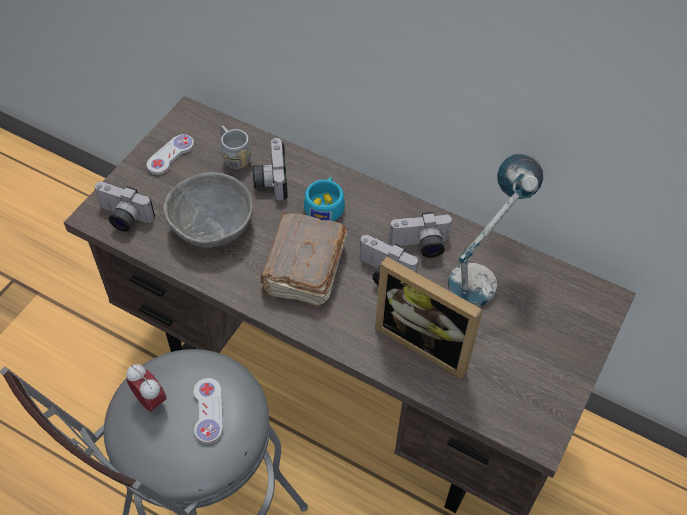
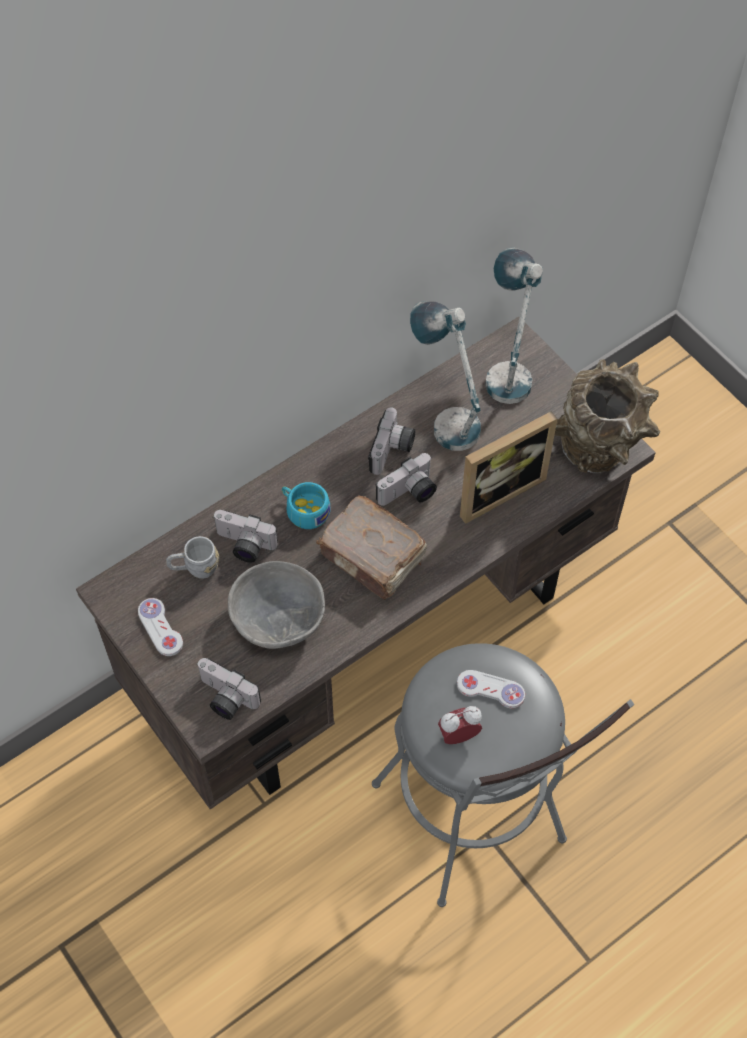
camera: 65 degrees left, 5 degrees up
(123, 218) = (225, 698): camera -> camera turned 75 degrees clockwise
(523, 417) = (600, 451): none -> brown vase
(569, 304) = (508, 368): none -> table lamp

